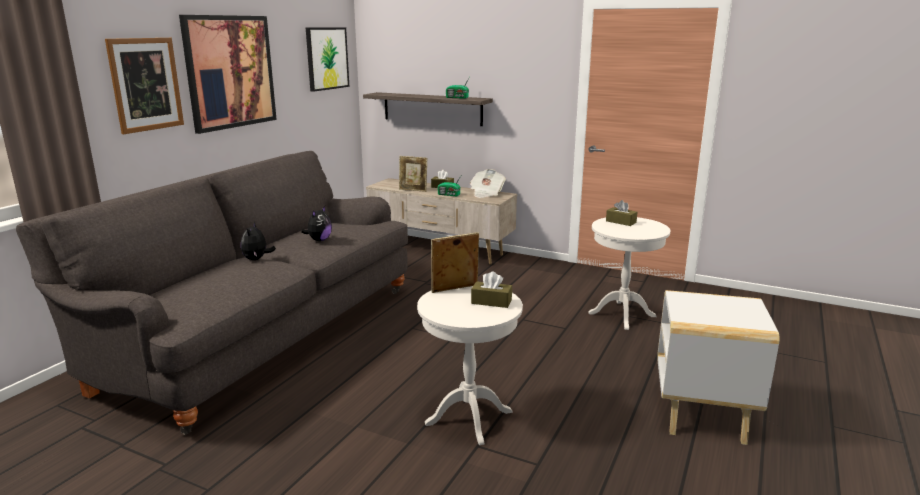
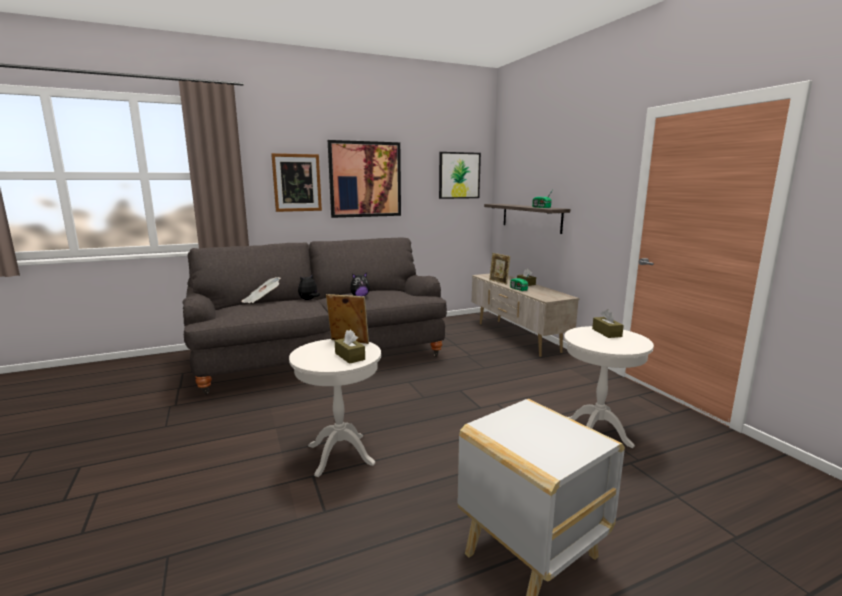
camera: 40 degrees right, 5 degrees down
(486, 193) = (551, 293): newspaper -> newspaper (262, 300)

